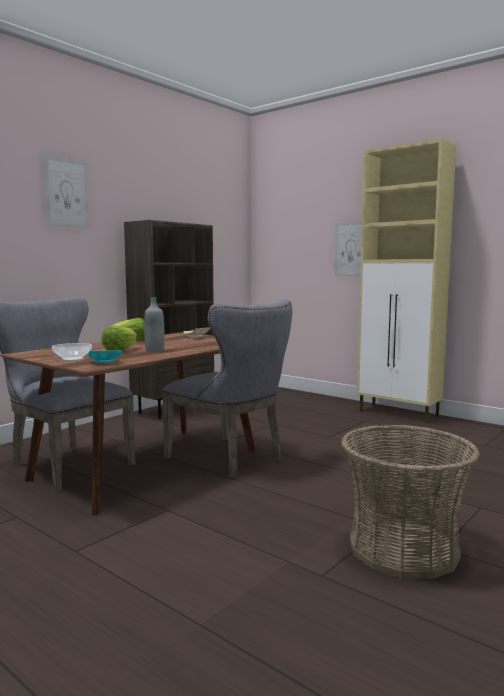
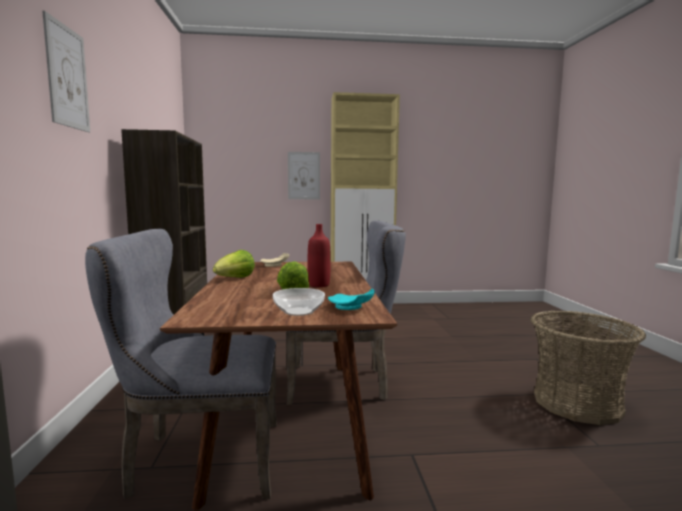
camera: 45 degrees left, 0 degrees up
(154, 350) = (319, 285): grey bottle -> red bottle

